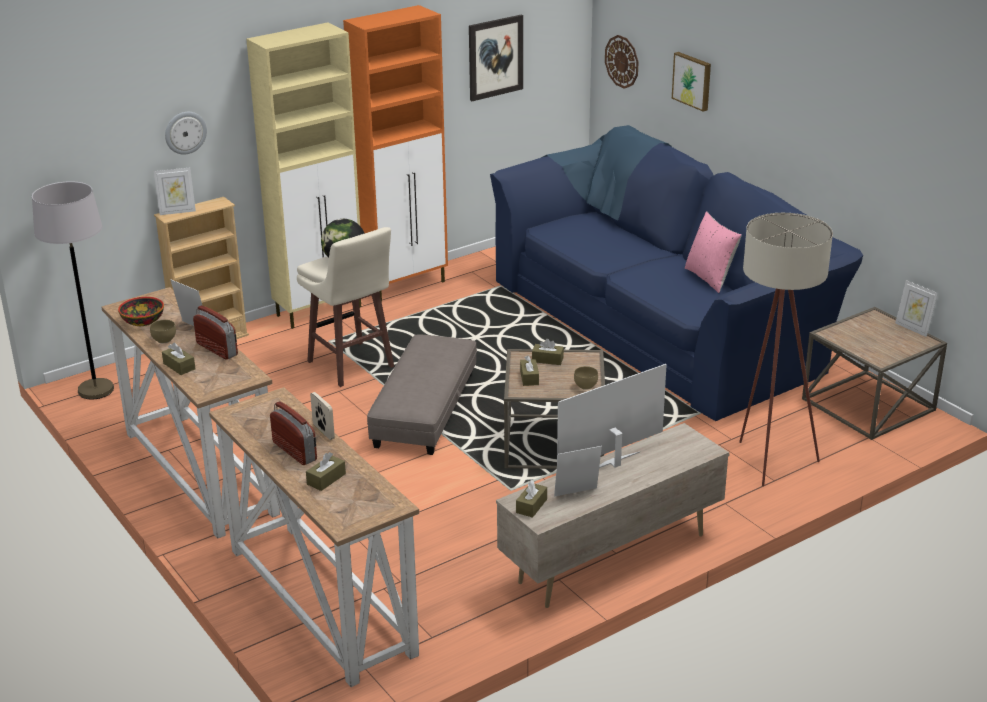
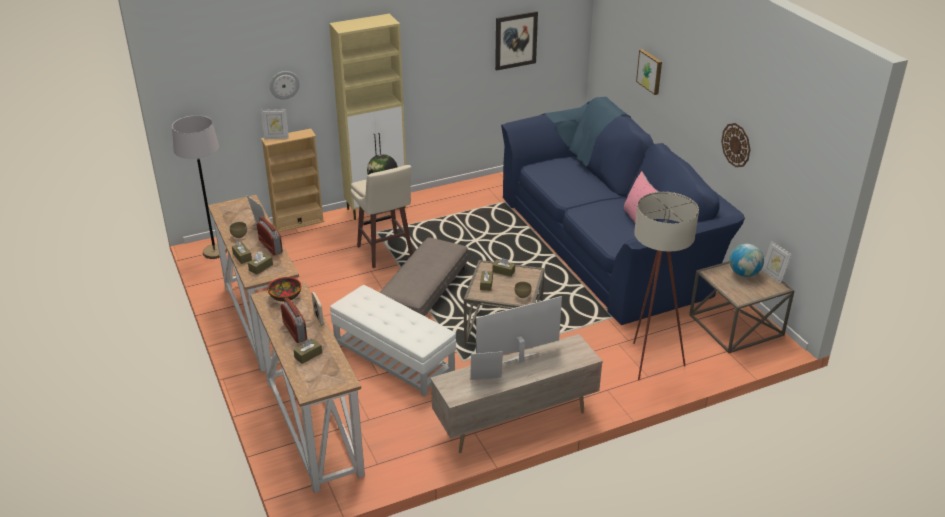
camera: 10 degrees right, 5 degrees up
(143, 321) = (230, 219): bowl -> bowl (286, 296)
(405, 285) = (440, 194): orange cabinet -> none
(409, 499) = (393, 358): none -> white ottoman
(531, 506) = (452, 385): brown tissue box -> brown tissue box (261, 267)
(622, 61) = (608, 49): wall clock -> wall clock (736, 145)
(874, 330) = (744, 274): none -> globe

